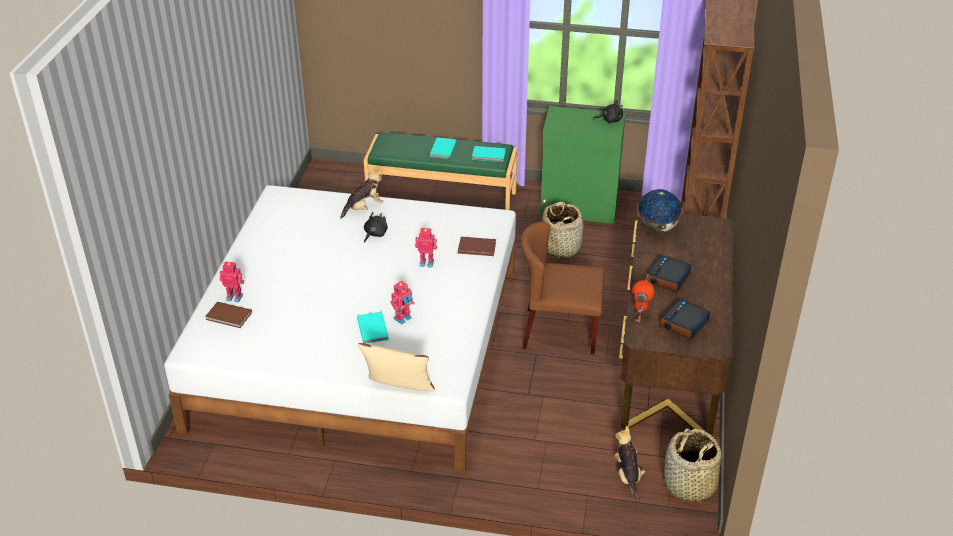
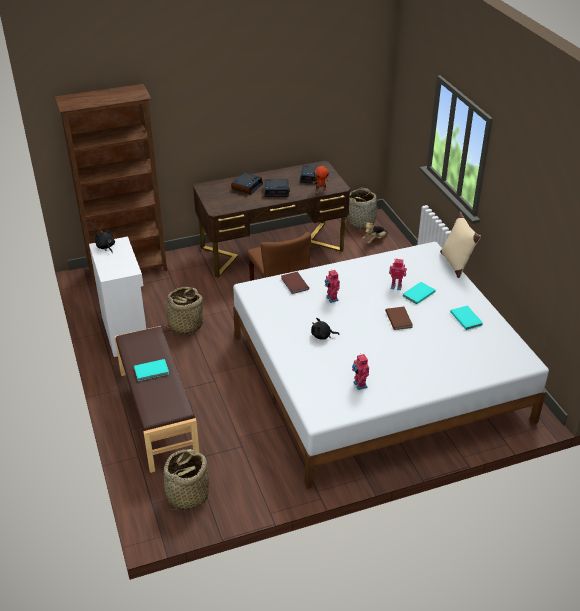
camera: 120 degrees left, 0 degrees up
(229, 317) = (478, 362): brown book -> brown book (399, 319)
(235, 297) = (457, 370): toy robot -> toy robot (359, 385)
(336, 188) = (187, 495): none -> basket
(364, 208) = (295, 356): plush toy -> none
(442, 197) = (157, 414): green bench -> brown bench
(489, 155) = (144, 341): turquoise book -> turquoise book (466, 318)
(579, 209) = (126, 332): green cabinet -> white cabinet
(657, 228) = (226, 206): globe -> none
(696, 258) = (247, 186): none -> alarm clock

